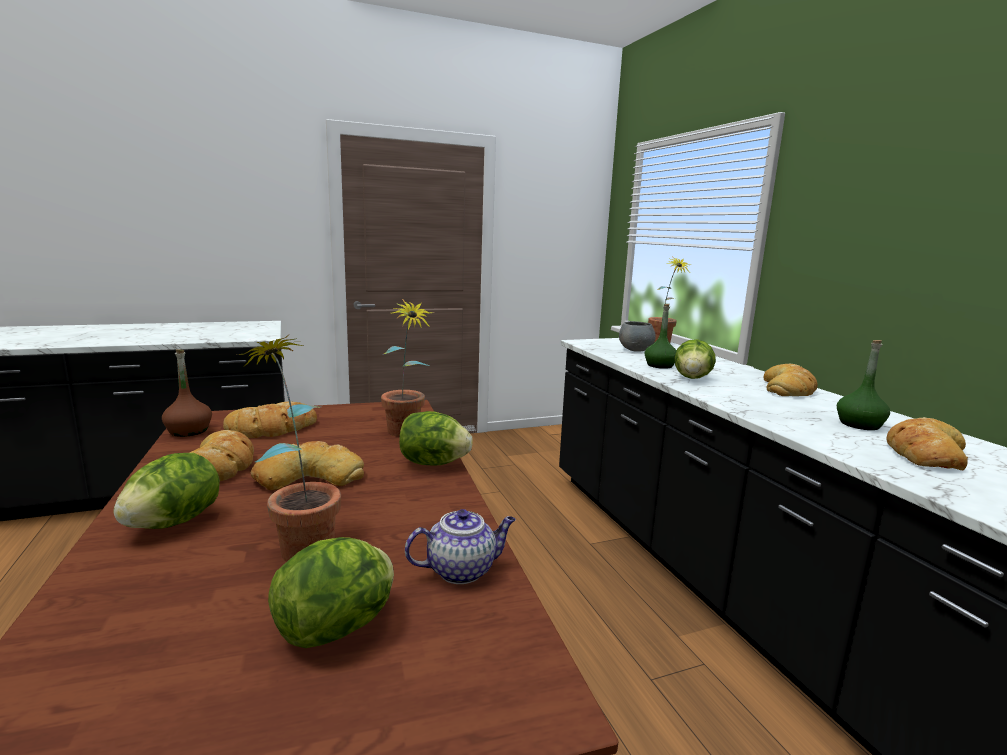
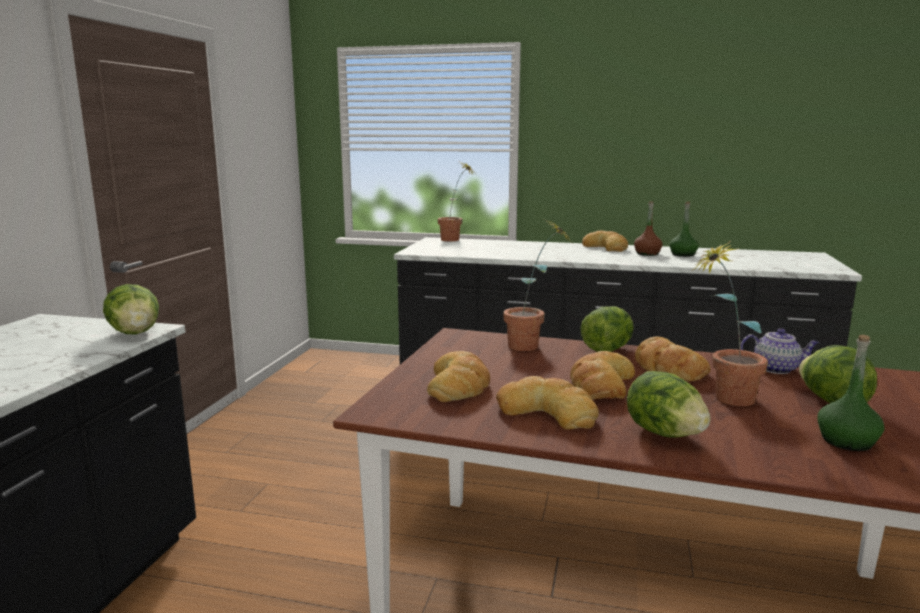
camera: 55 degrees left, 0 degrees up
(189, 431) = (419, 417): brown bottle -> brown bottle (647, 254)
(462, 570) = (776, 369): teapot -> teapot turned 90 degrees clockwise
(636, 350) = (465, 248): grey bowl -> none
(659, 365) = (519, 253): green bottle -> green bottle (847, 441)
(692, 378) = (560, 255): lettuce -> lettuce (135, 333)
(924, 453) = (731, 258): bread -> bread (667, 367)

